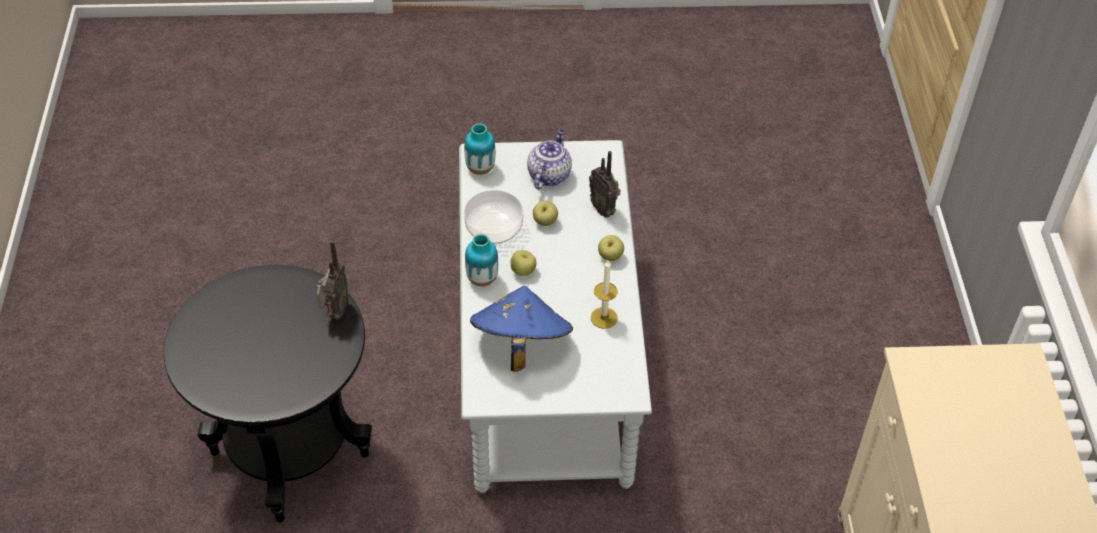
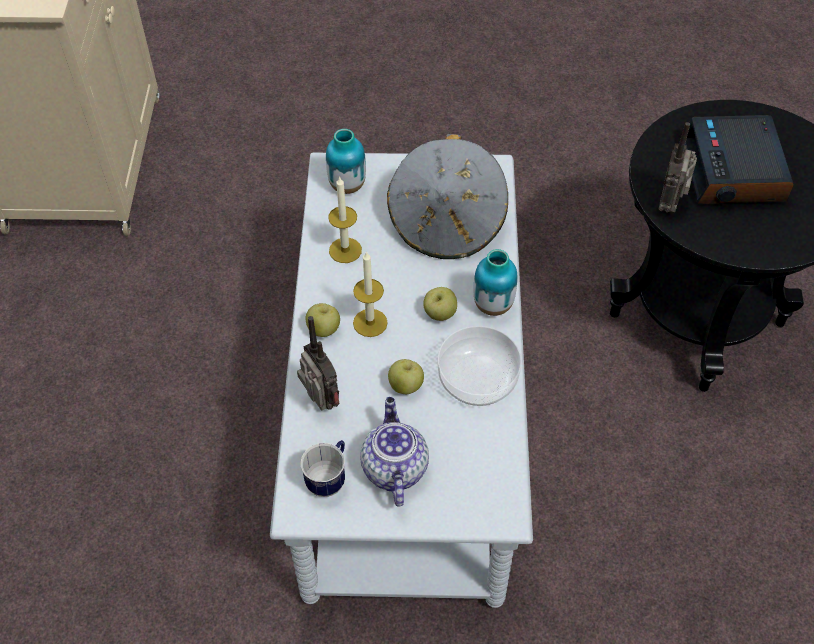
camera: 175 degrees left, 5 degrees up
(273, 345) = (734, 171): none -> alarm clock
(480, 168) = (498, 484): vase -> vase (347, 186)
(520, 344) = (447, 223): blue hat -> grey hat
(549, 175) = (394, 467): teapot -> teapot turned 150 degrees clockwise
(576, 263) = (370, 323): none -> candle
(590, 167) = (329, 478): none -> mug

